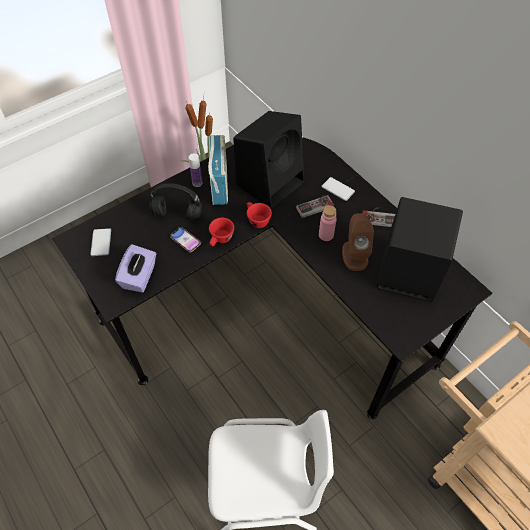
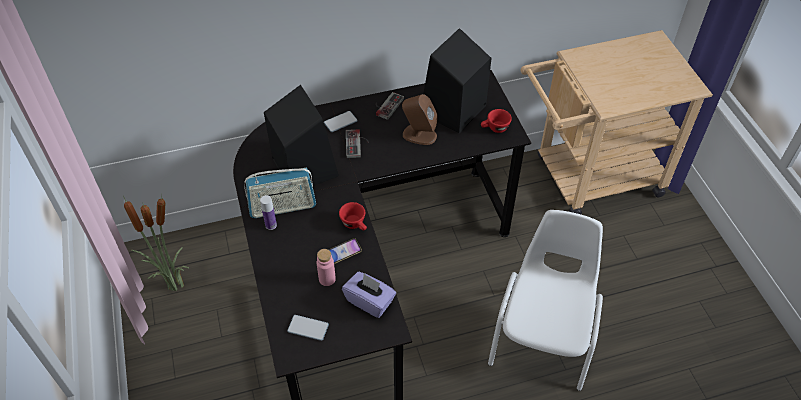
camera: 70 degrees left, 5 degrees down
(176, 214) = (304, 253): black headphones -> none
(219, 183) = (282, 207): radio -> radio turned 150 degrees clockwise
(256, 220) = (345, 190): red cup -> red cup (494, 128)
(326, 235) = (388, 147): pink bottle -> pink bottle (327, 279)

